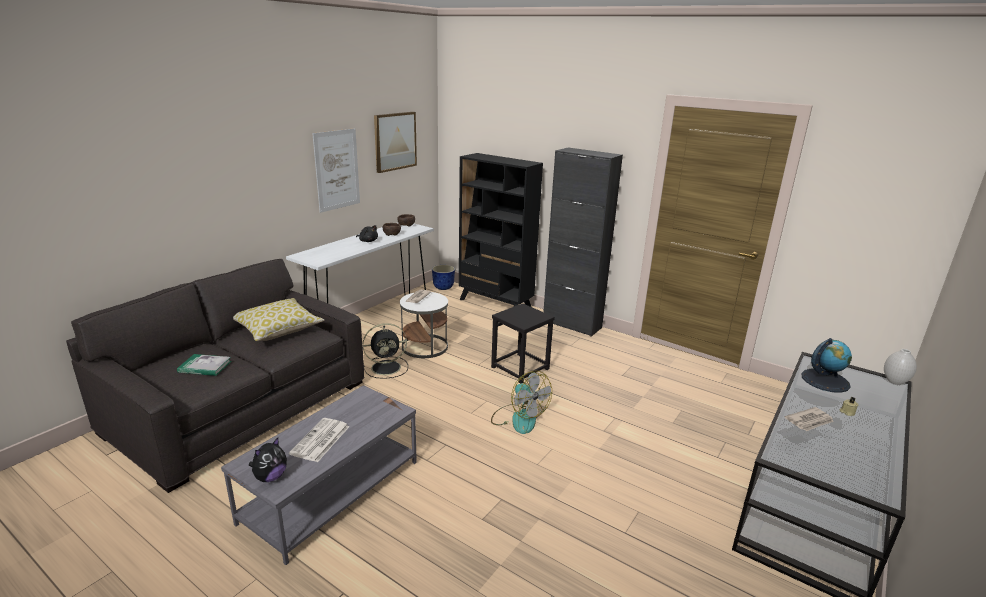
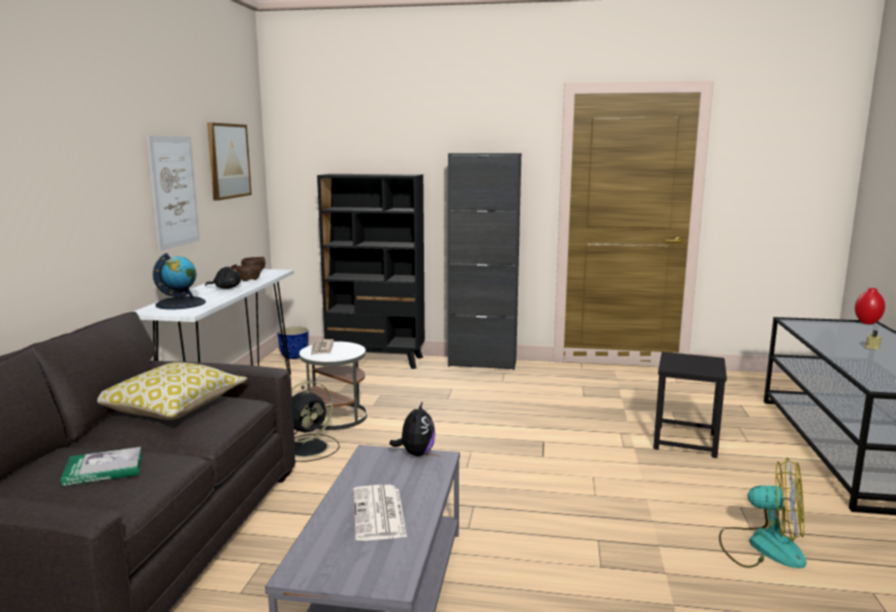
camera: 25 degrees left, 10 degrees down
(270, 477) = (361, 574): plush toy -> plush toy (416, 453)
(518, 418) = (525, 458): fan -> fan (762, 546)
(520, 368) = (473, 412): black stool -> black stool (686, 441)
(809, 421) = (858, 359): newspaper -> none
(825, 380) = (821, 331): globe -> globe (180, 303)
(894, 381) = (867, 322): white vase -> red vase

